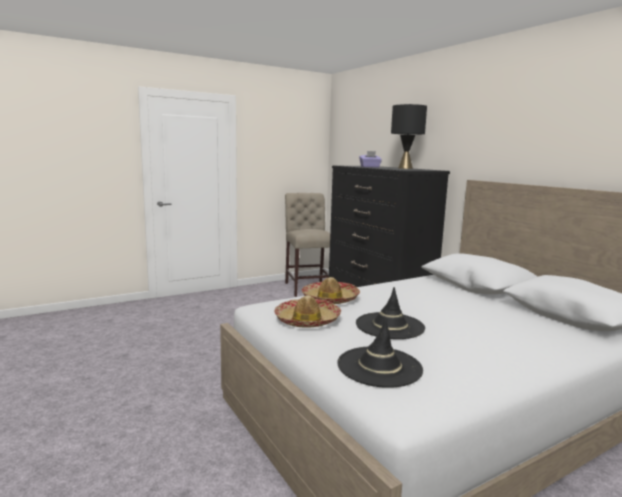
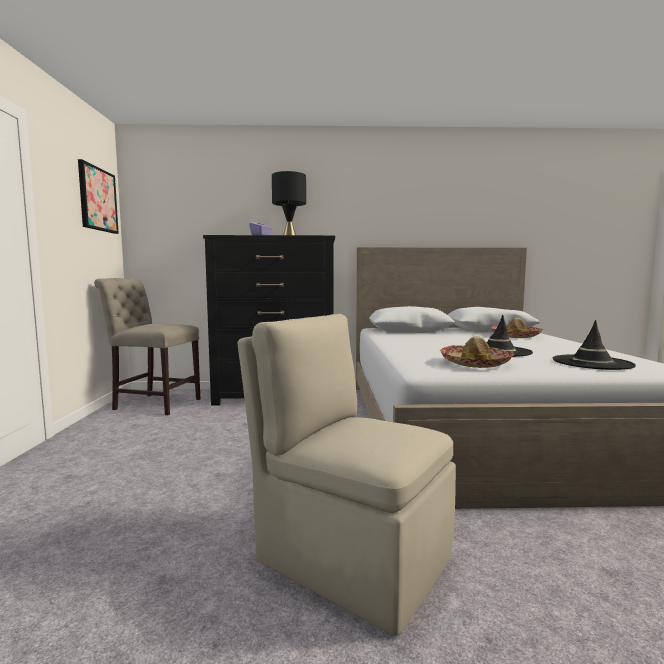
camera: 60 degrees left, 5 degrees down
(161, 392) = (350, 556): none -> beige chair
(300, 136) = (97, 199): none -> picture
(330, 299) = (414, 353): hat -> hat (516, 336)

